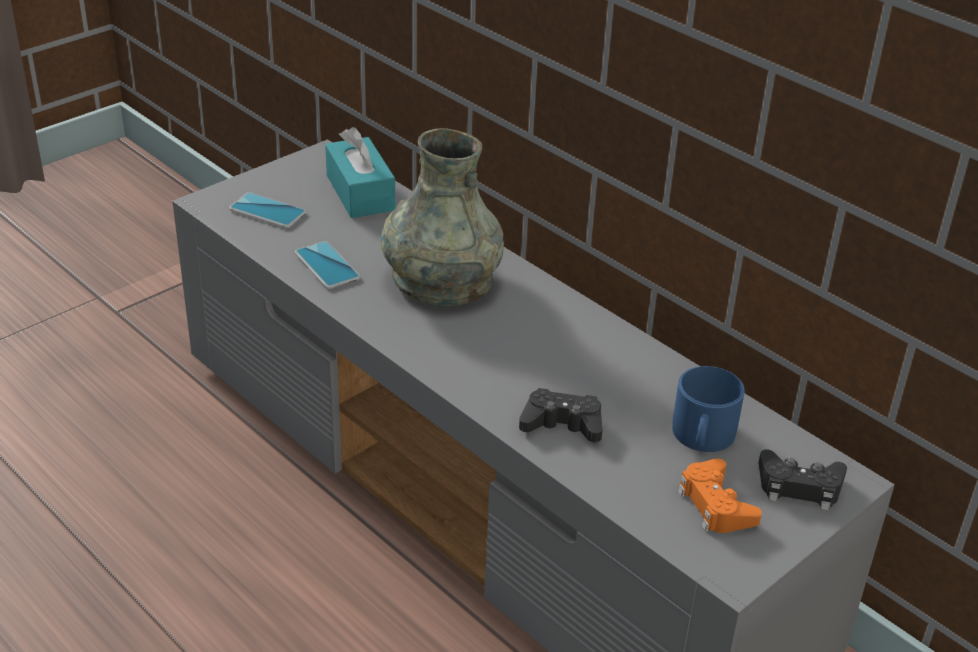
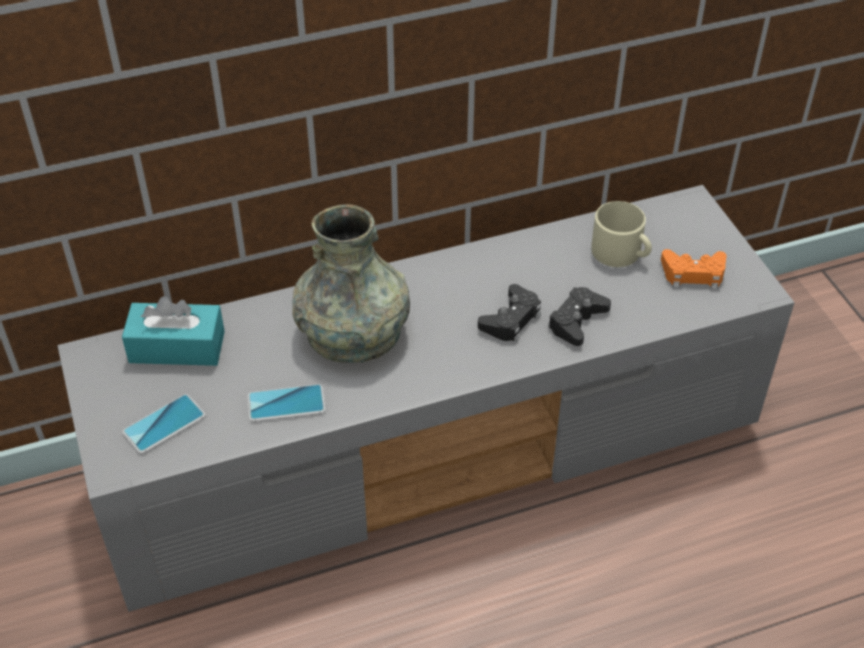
camera: 65 degrees left, 10 degrees up
(702, 436) = (621, 253): blue mug -> beige mug
(799, 487) = (690, 227): black game controller -> black game controller (511, 320)

